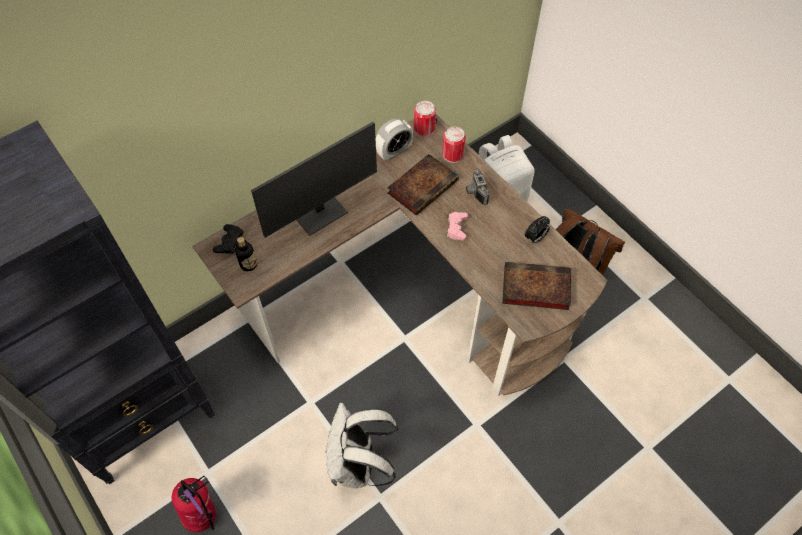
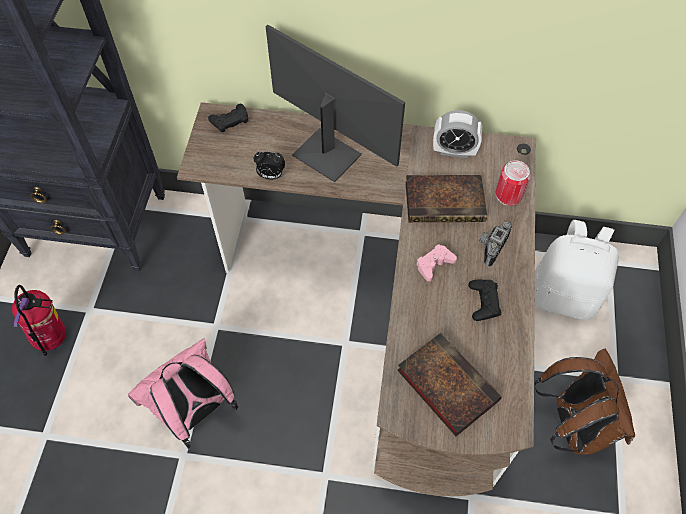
camera: 45 degrees right, 0 degrees up
(248, 264) = (224, 150): bottle -> none
(319, 213) = (327, 153): monitor -> monitor turned 150 degrees counterclockwise
(358, 465) = (196, 412): white backpack -> pink backpack
(424, 128) = (507, 150): can -> none
(505, 226) = (483, 302): none -> black game controller
(535, 238) = (502, 338): alarm clock -> alarm clock (270, 176)

